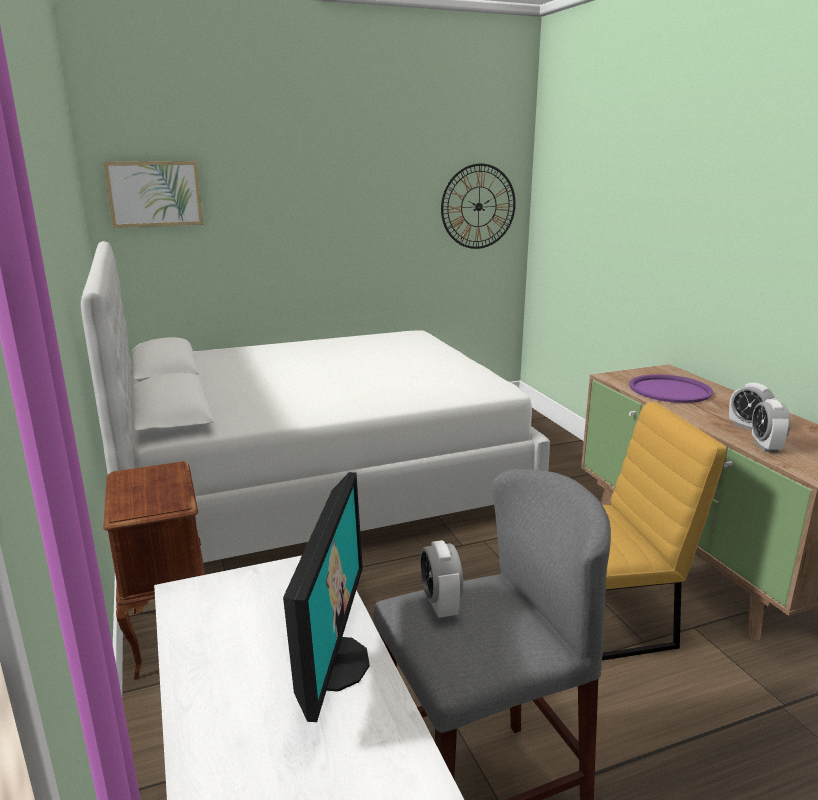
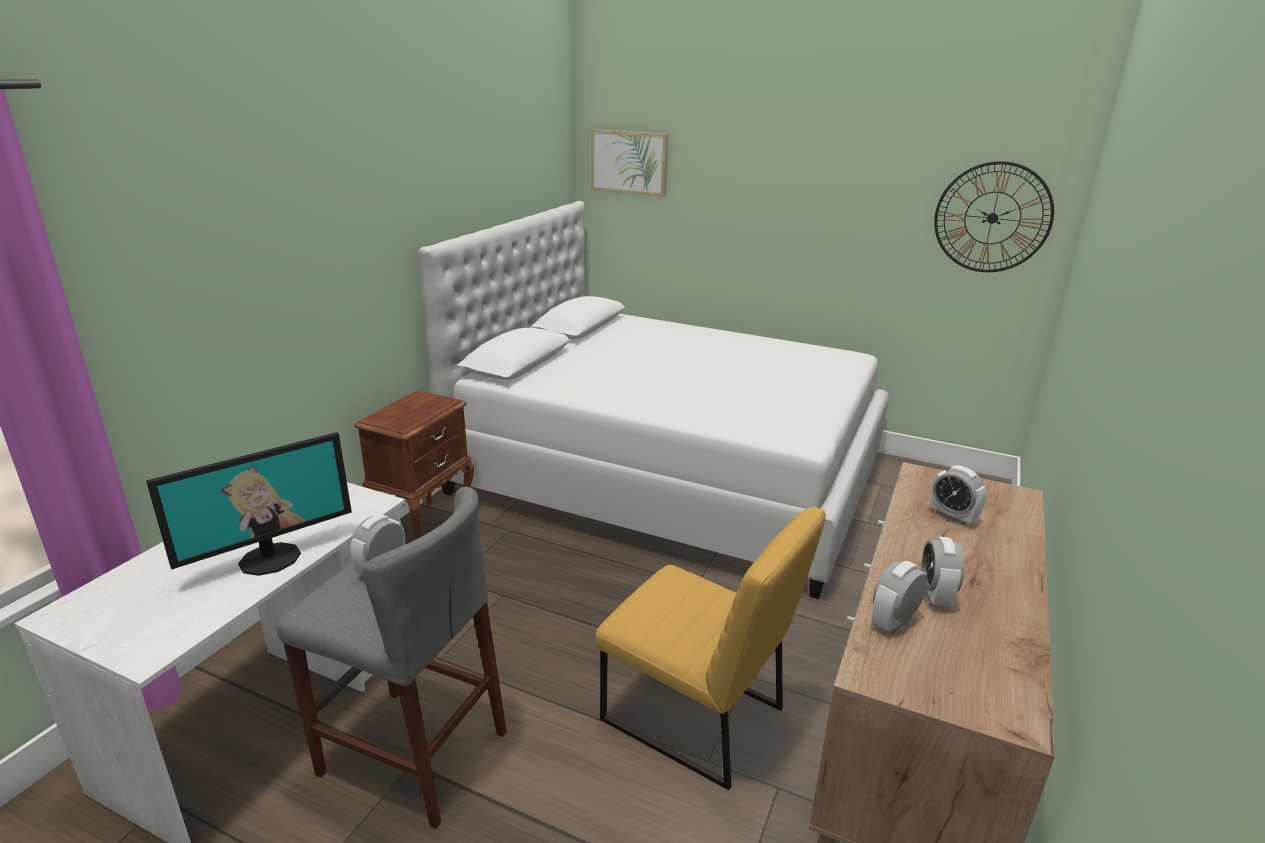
camera: 45 degrees right, 5 degrees up
(669, 390) = (952, 516): purple tray -> alarm clock

